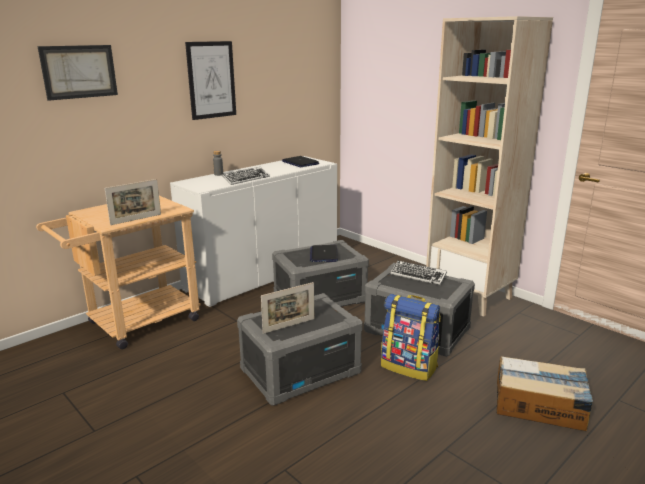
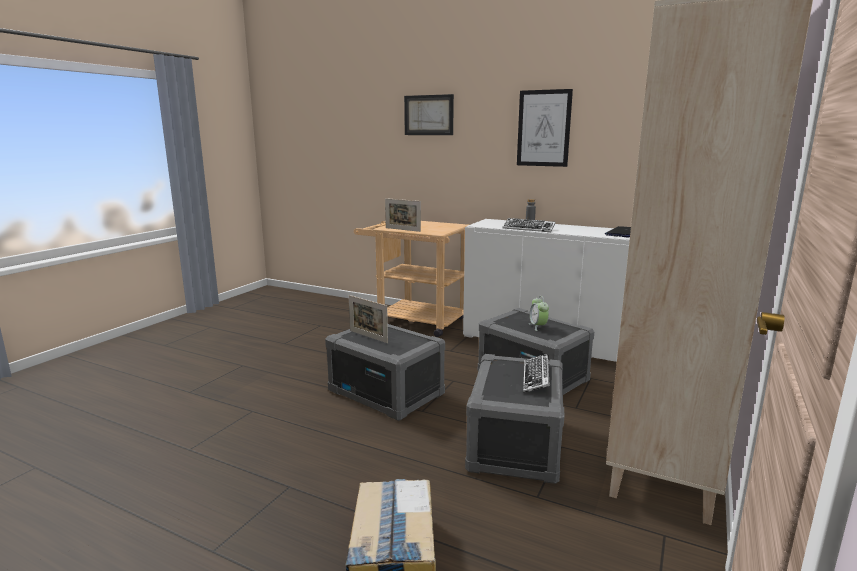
camera: 70 degrees right, 5 degrees down
(324, 254) = (538, 326): laptop -> alarm clock
(409, 366) = (429, 448): backpack -> none

